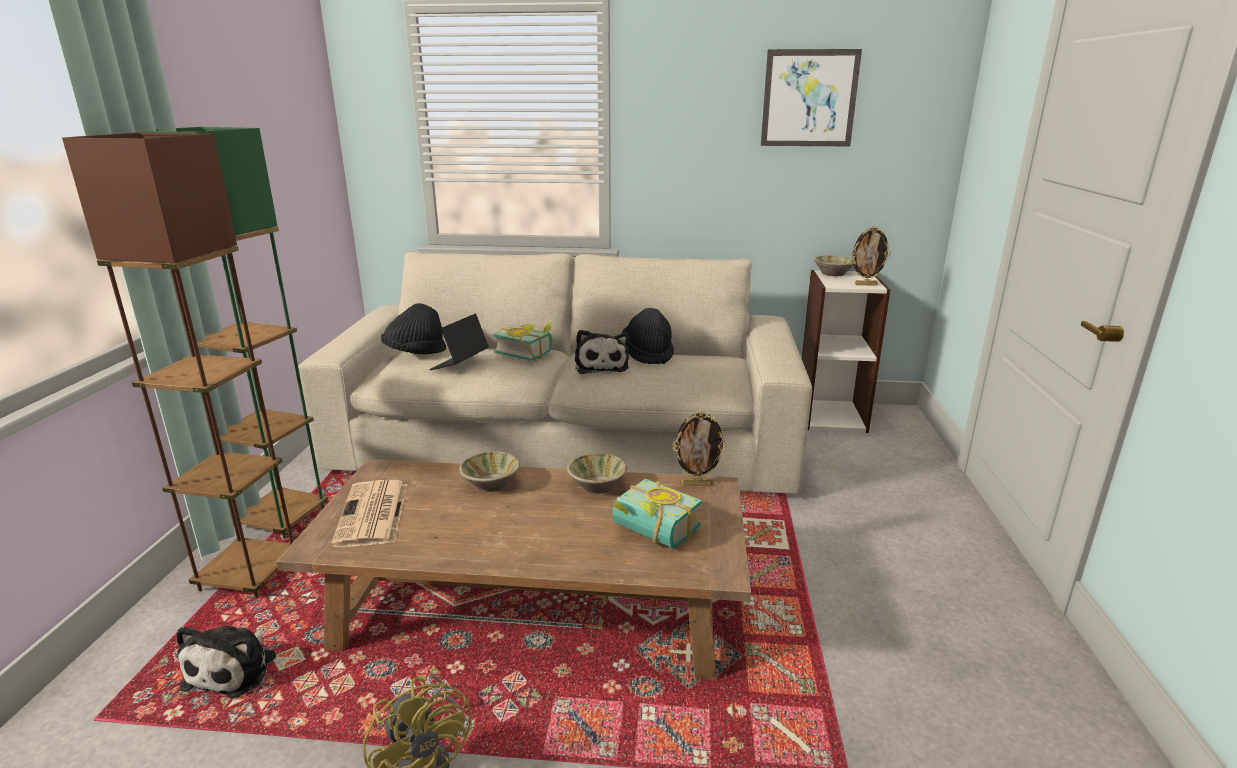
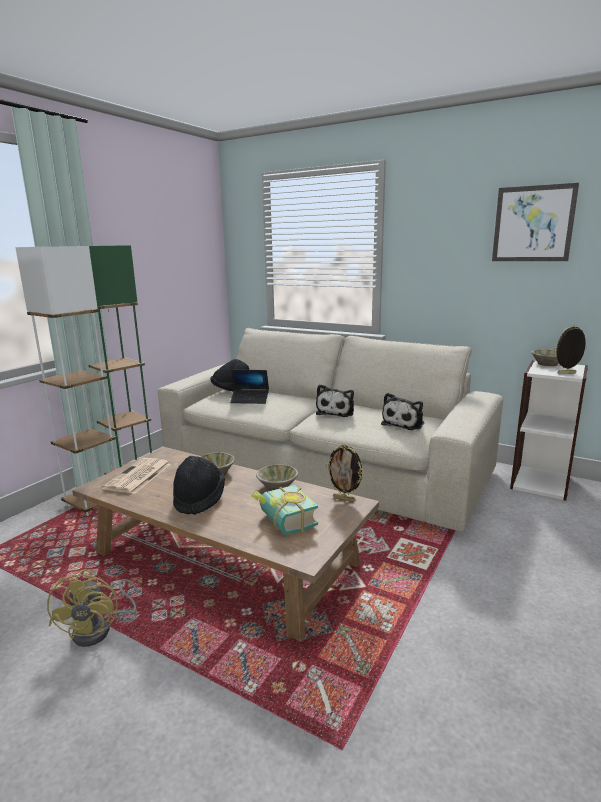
camera: 25 degrees right, 5 degrees down
(235, 668) = (51, 549): plush toy -> plush toy (404, 423)
(249, 574) = (93, 503): brown floor lamp -> white floor lamp
(460, 364) = (250, 400): laptop -> laptop turned 135 degrees counterclockwise
(527, 352) = (297, 398): book -> none
(648, 354) = (376, 409): black hat -> black hat (199, 499)
(866, 284) = (566, 374): picture frame -> picture frame turned 150 degrees clockwise

